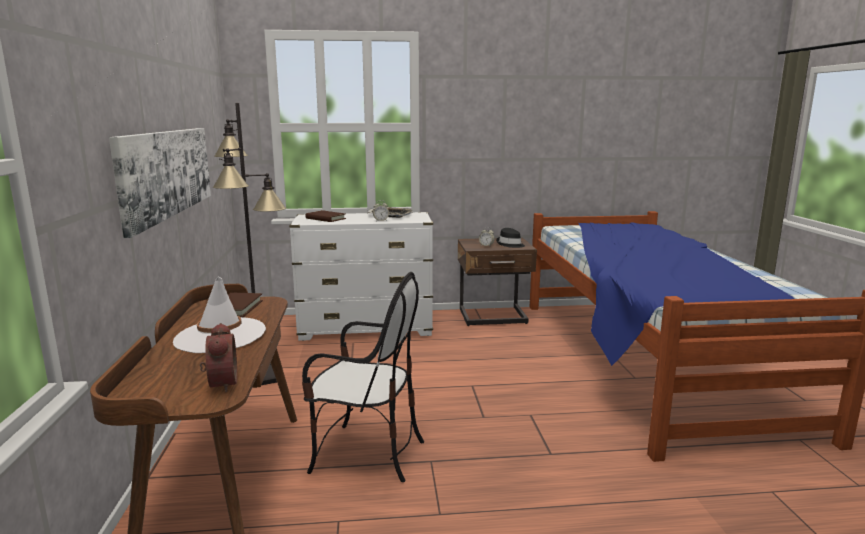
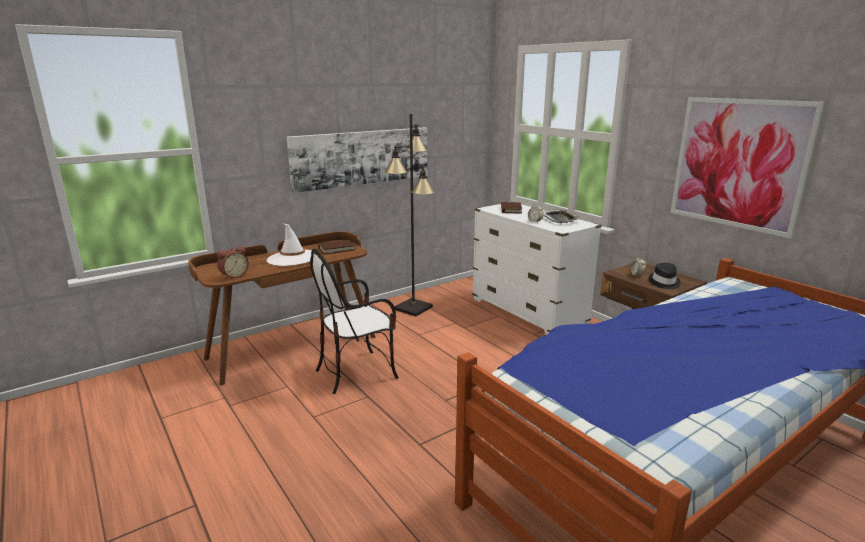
camera: 60 degrees right, 5 degrees up
(366, 454) = (356, 372): chair -> chair turned 75 degrees clockwise
(532, 136) = (738, 164): none -> picture

